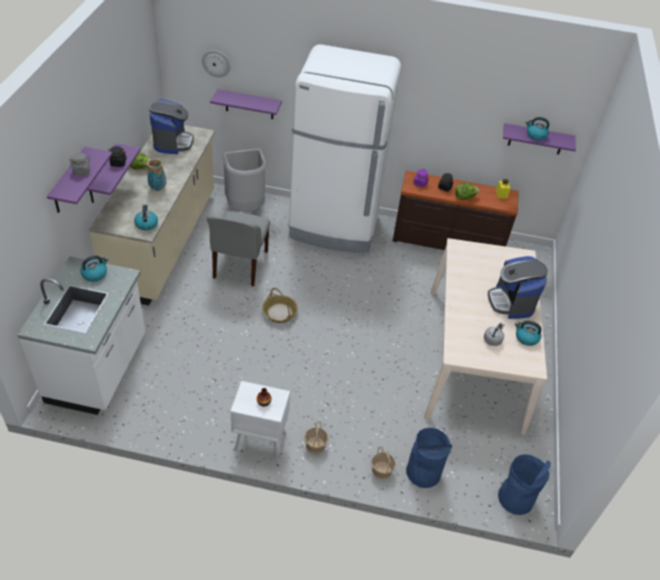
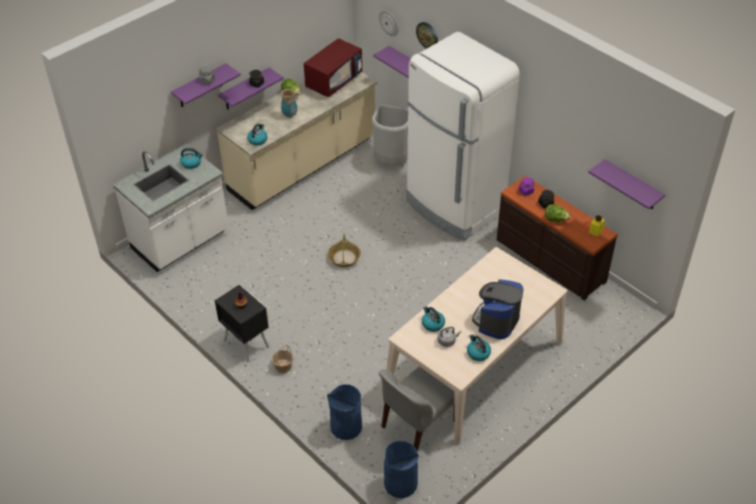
camera: 40 degrees right, 0 degrees up
(172, 142) = (334, 81): coffee machine -> red microwave
(240, 265) = (346, 207): grey chair -> grey chair (417, 425)
(259, 441) = (246, 343): white nightstand -> black nightstand
(272, 61) = (427, 35): none -> wall clock
(381, 471) = (315, 408): basket -> none
(536, 135) = (622, 180): kettle -> kettle (432, 324)

